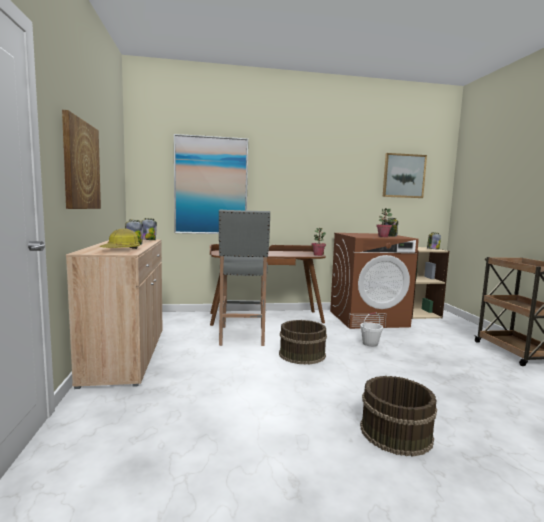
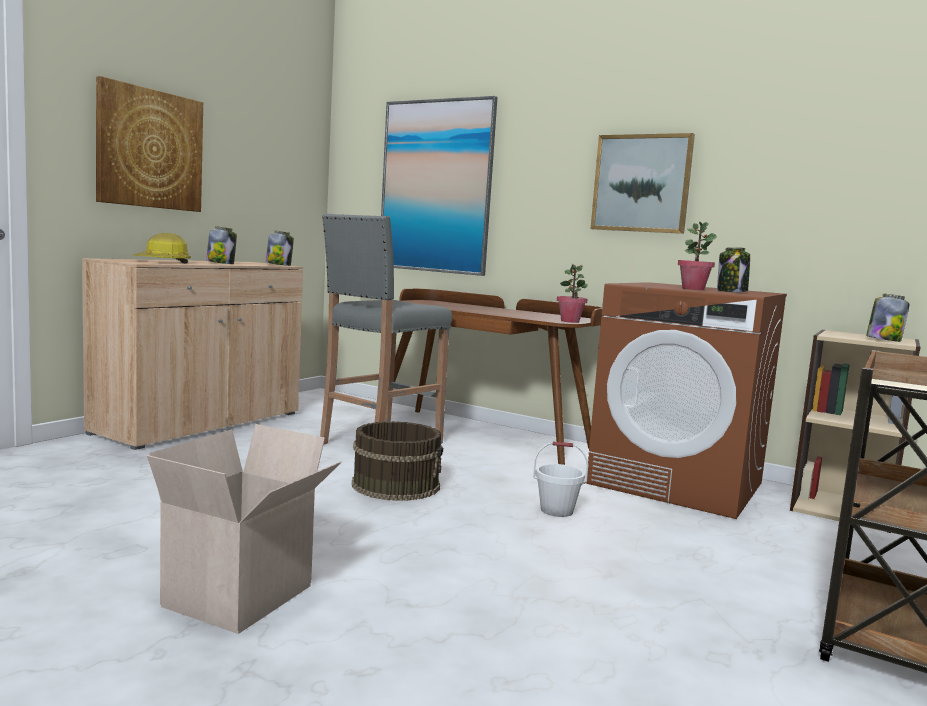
camera: 40 degrees right, 0 degrees up
(395, 432) = (240, 598): brown bucket -> cardboard box
(403, 176) = (846, 148): picture -> picture (641, 183)

